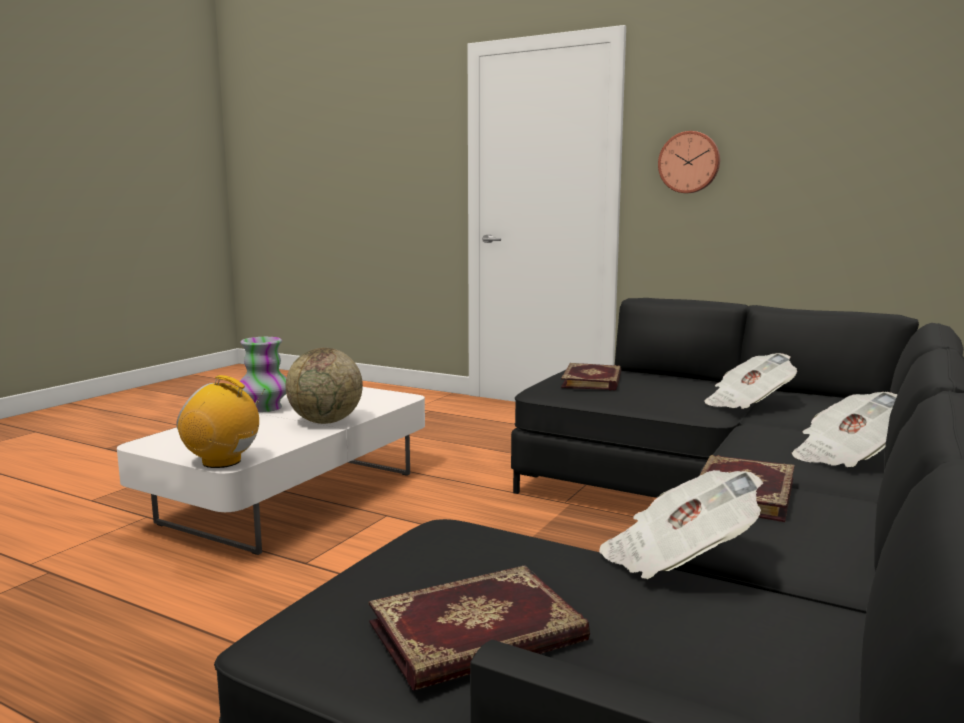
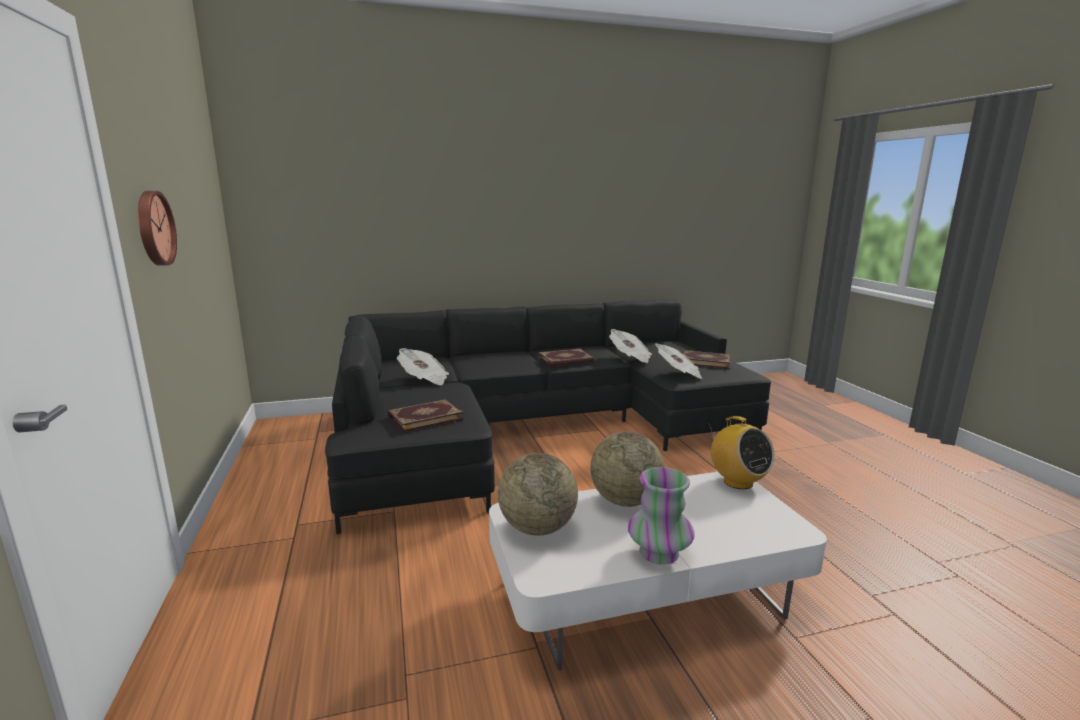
camera: 135 degrees left, 5 degrees up
(369, 397) = (537, 528): none -> globe
(847, 457) = (495, 356): newspaper -> newspaper (678, 373)

